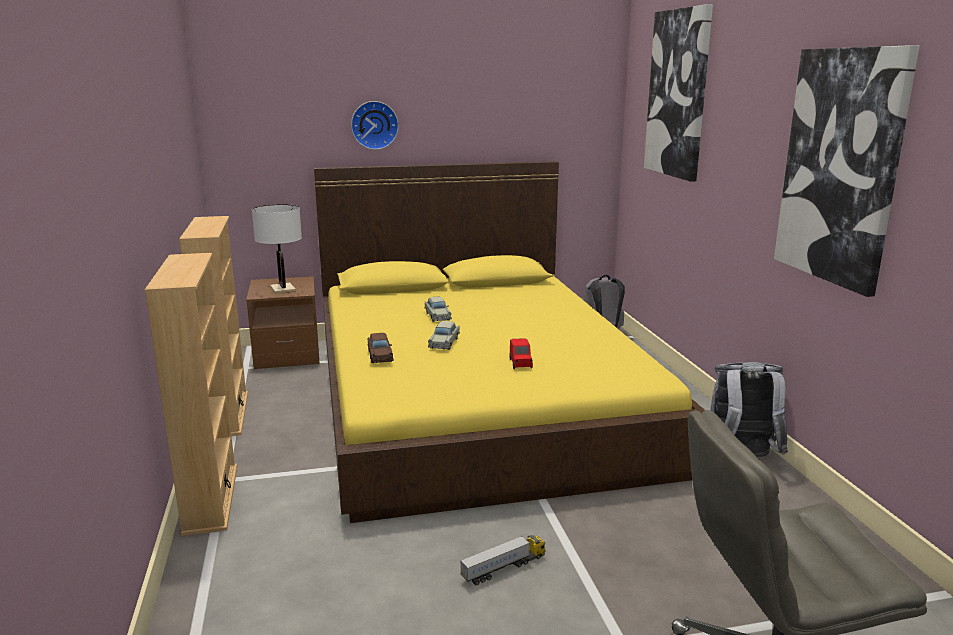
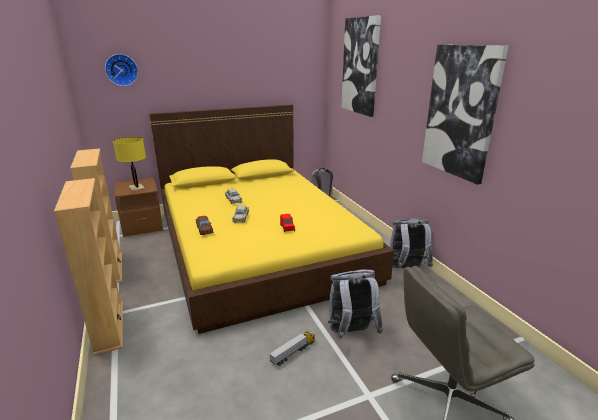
camera: 10 degrees left, 5 degrees up
(283, 289) = (136, 188): white table lamp -> yellow table lamp
(374, 125) = (184, 86): wall clock -> wall clock (121, 70)
(613, 549) = (351, 332): none -> grey backpack

